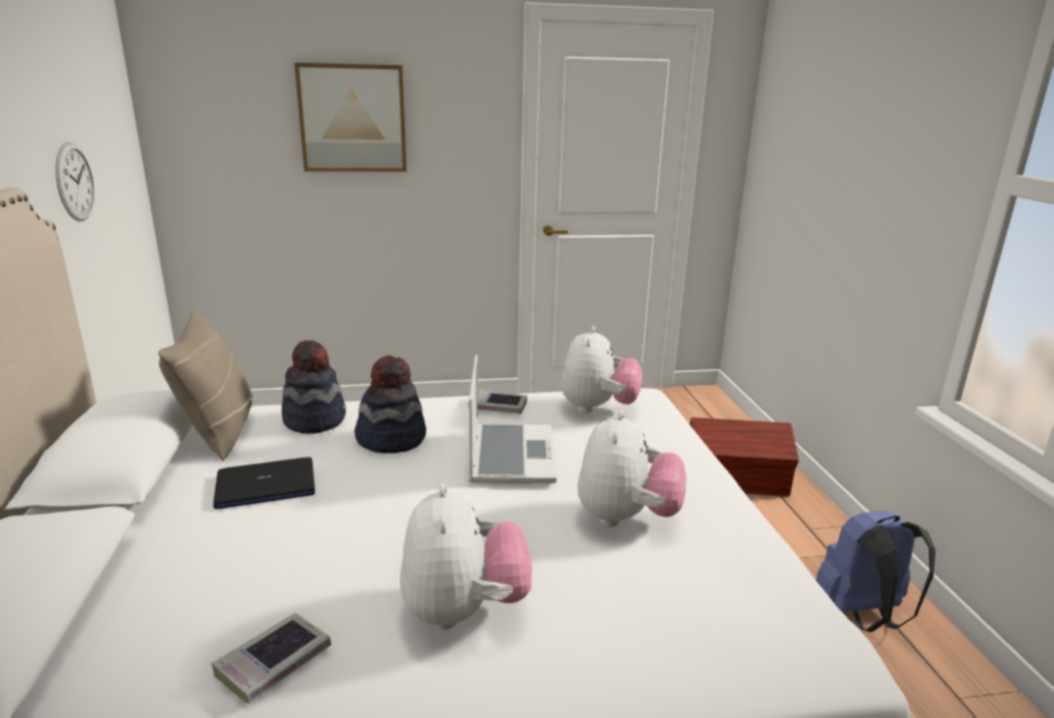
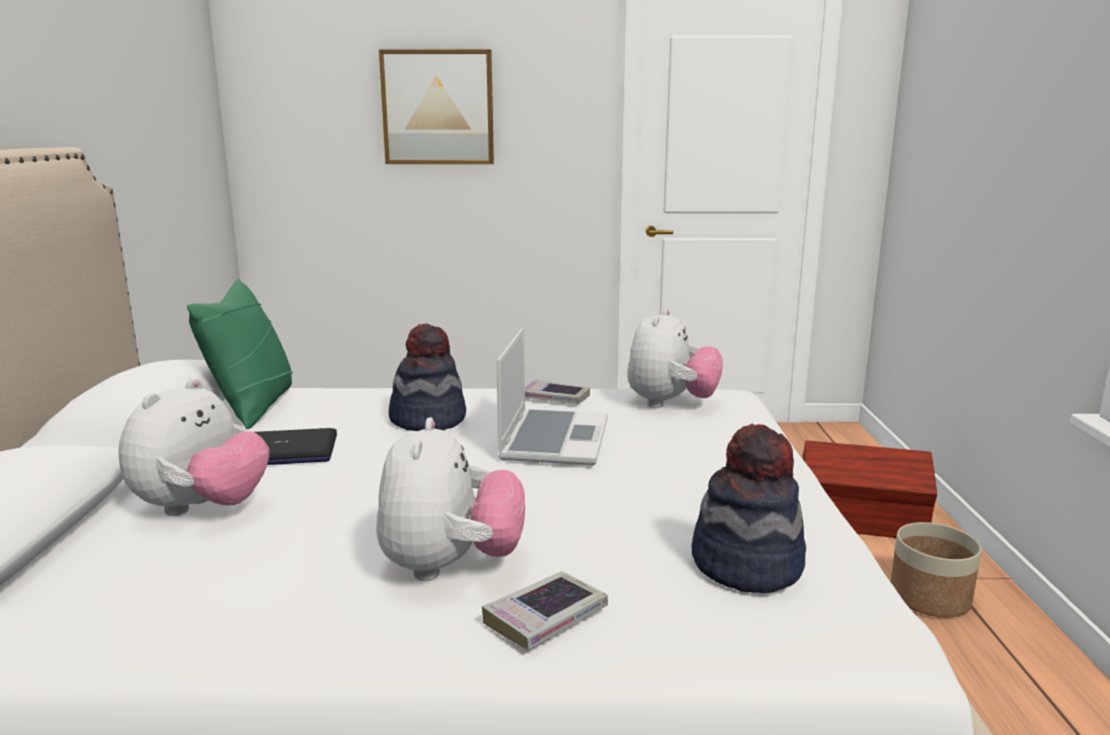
camera: 10 degrees right, 5 degrees down
(75, 182) = (146, 160): wall clock -> none
(219, 432) = (253, 406): beige pillow -> green pillow
(274, 662) = (234, 594): book -> book (546, 617)
(315, 420) = (354, 401): hat -> hat (746, 564)
(626, 517) = (667, 500): plush toy -> plush toy (202, 508)
(799, 549) = (928, 598): none -> planter
(863, 615) = (1000, 675): blue backpack -> none

